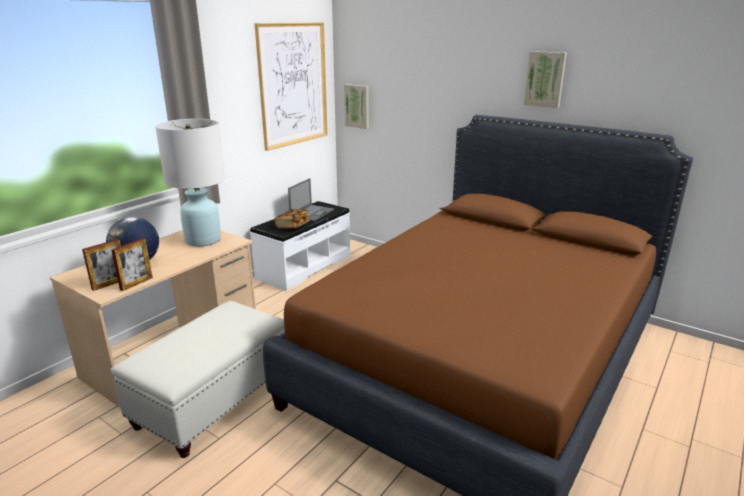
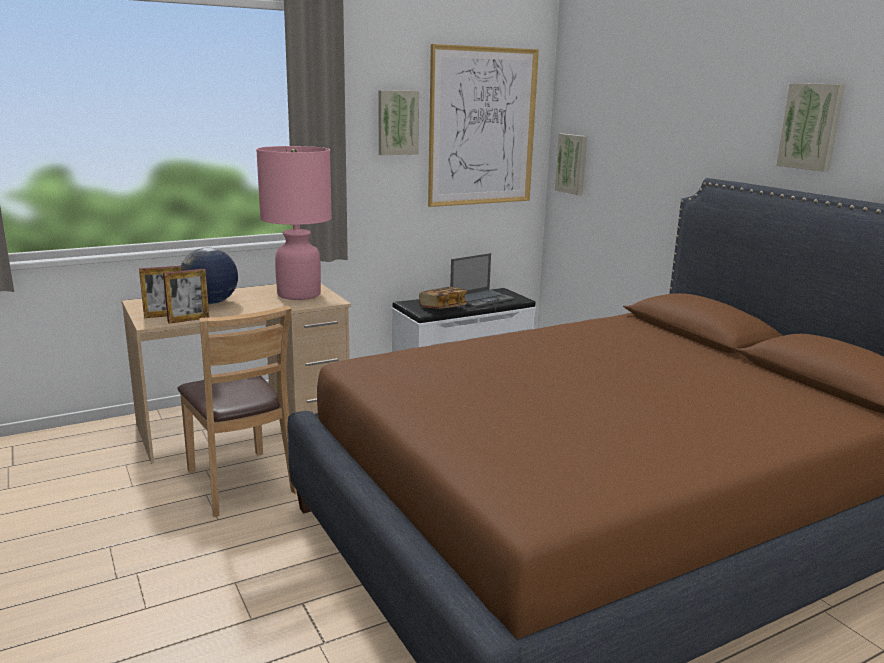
camera: 25 degrees right, 5 degrees down
(203, 240) = (298, 294): white table lamp -> pink table lamp
(212, 402) = (241, 482): white ottoman -> brown chair
(238, 88) = (397, 122): none -> picture

